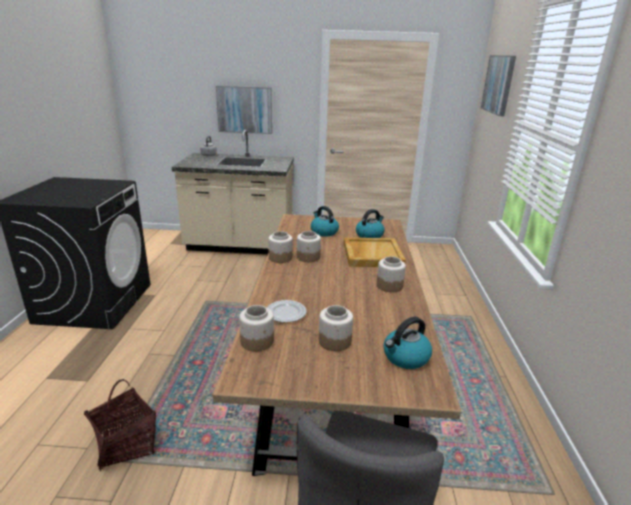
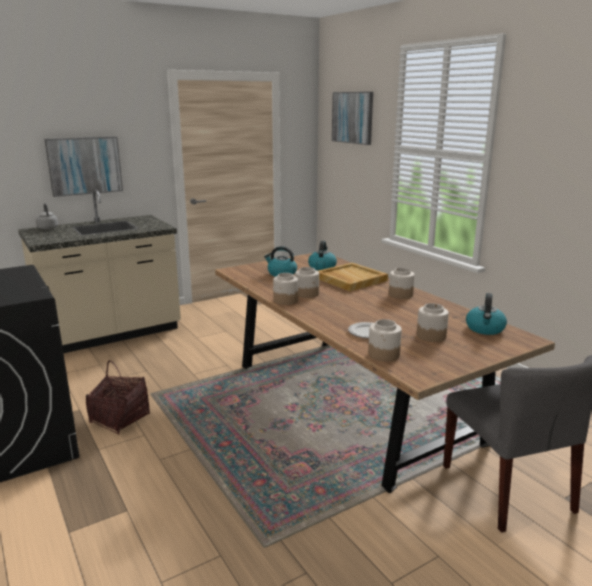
camera: 35 degrees left, 5 degrees down
(126, 444) = (255, 531): basket -> basket (120, 418)

